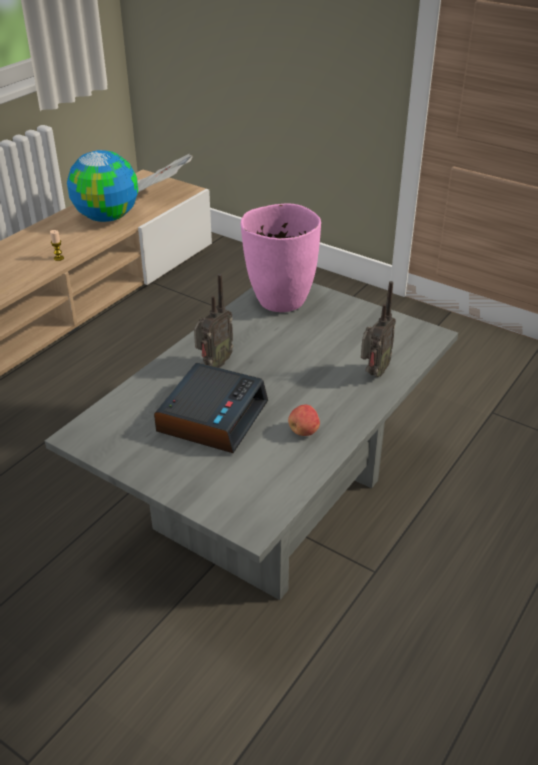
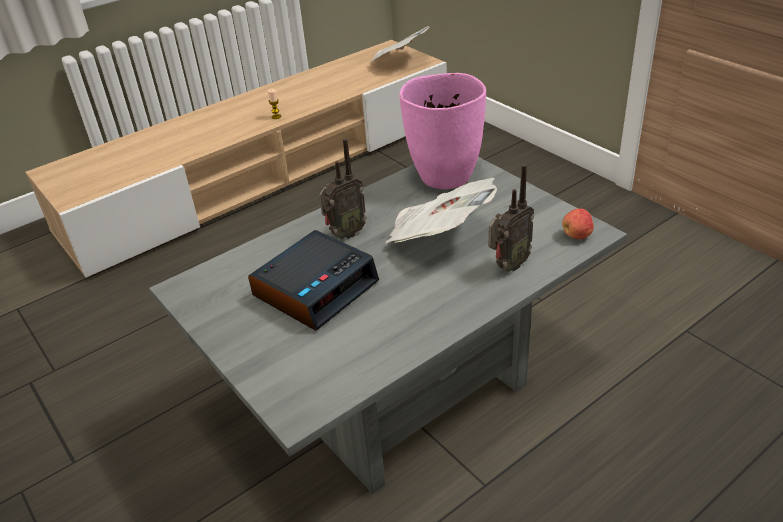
camera: 20 degrees right, 0 degrees up
(106, 217) = (337, 82): globe -> none
(301, 354) = (439, 235): none -> newspaper
(304, 431) = (401, 319): apple -> apple (577, 235)

